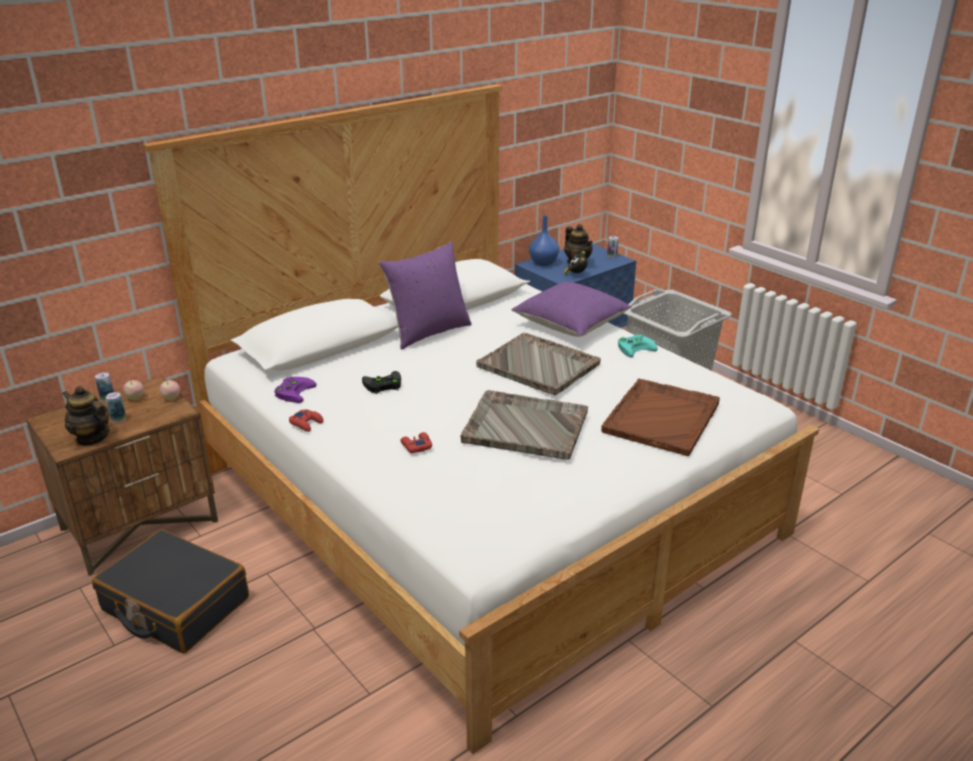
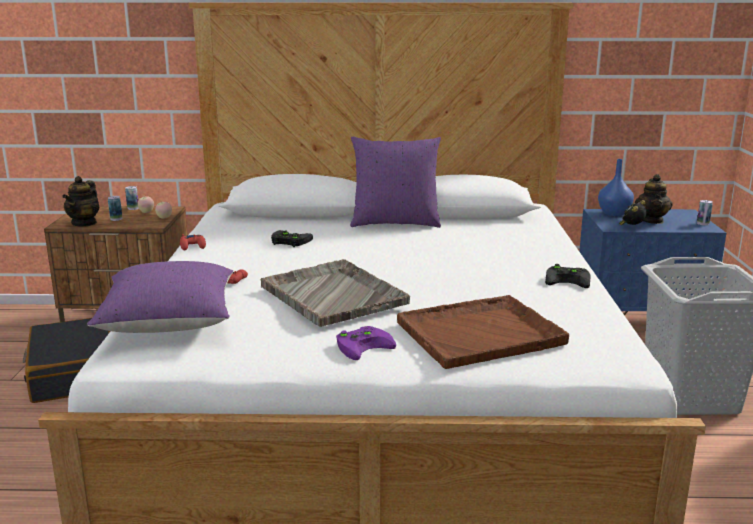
camera: 40 degrees right, 10 degrees down
(92, 438) = (84, 223): teapot -> teapot turned 150 degrees counterclockwise
(294, 391) = (225, 228): purple game controller -> purple game controller (364, 345)
(539, 366) = (439, 264): grey tray -> none
(570, 325) = (533, 249): purple pillow -> purple pillow (169, 322)
(635, 347) = (569, 280): turquoise game controller -> black game controller

